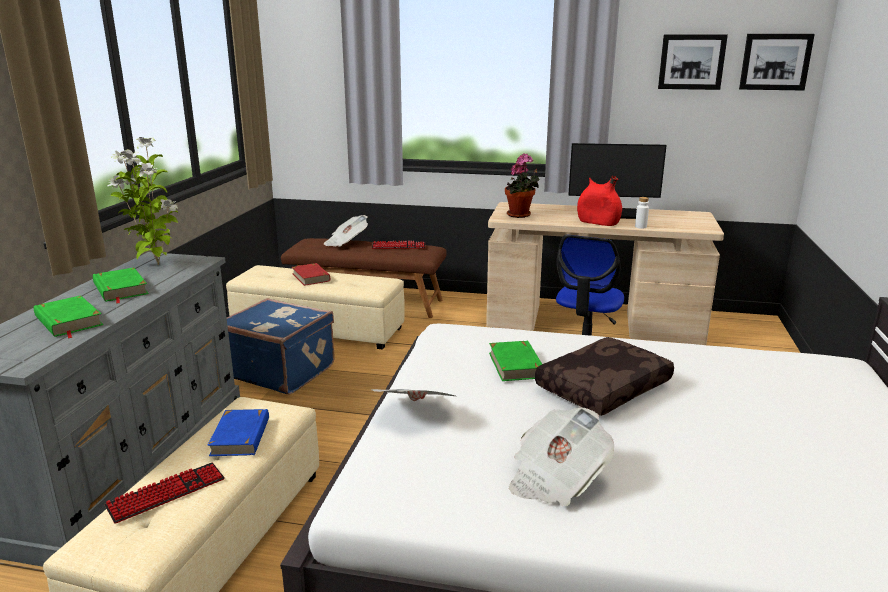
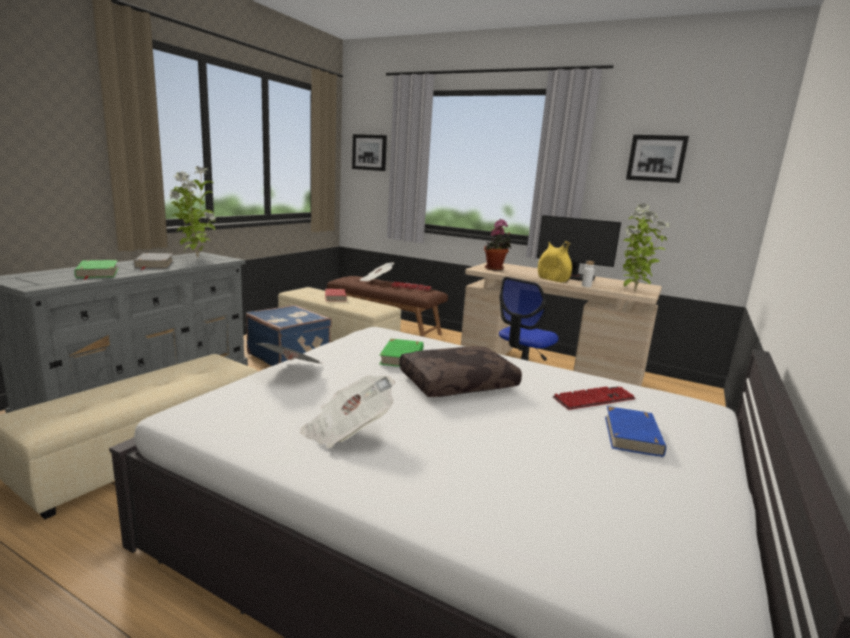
camera: 15 degrees right, 5 degrees down
(120, 289) = (154, 264): green book -> grey book
(166, 493) = (102, 396): keyboard -> keyboard (594, 399)
(241, 436) = (186, 374): blue book -> blue book (632, 435)
(598, 223) = (552, 280): red vase -> yellow vase
(693, 226) = (633, 291): none -> potted plant
(775, 62) = (732, 161): picture -> picture (369, 152)

